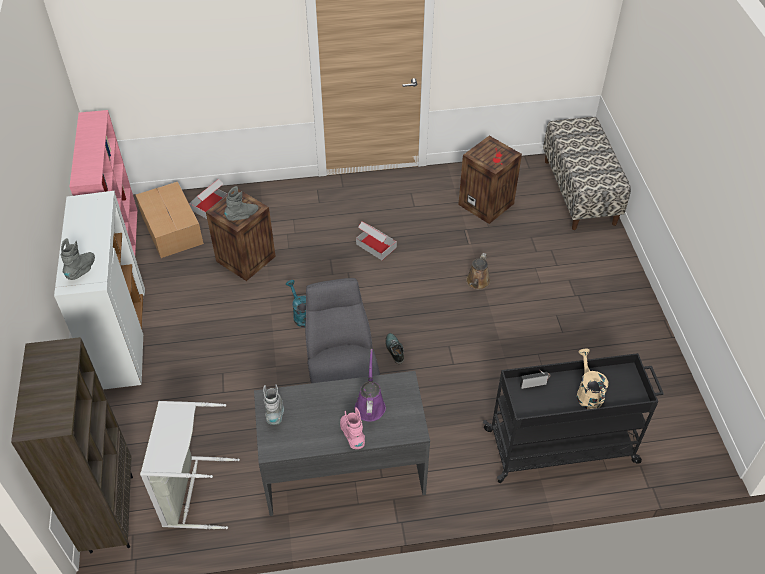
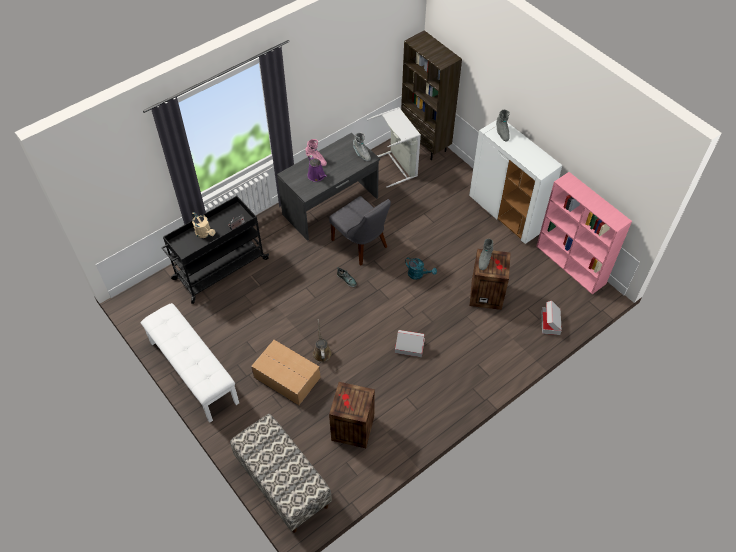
camera: 150 degrees right, 5 degrees up
(171, 230) = (554, 291): cardboard box -> cardboard box (286, 377)
(643, 325) = (193, 372): none -> white bench

